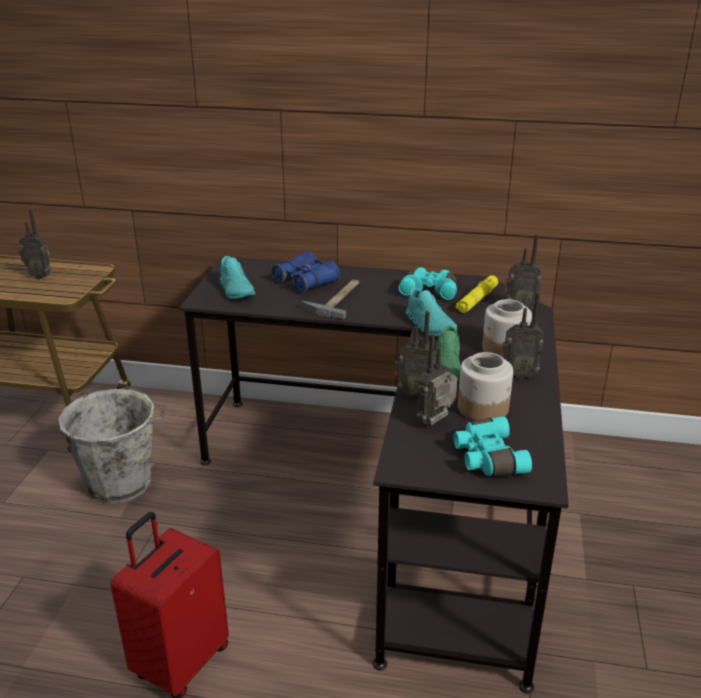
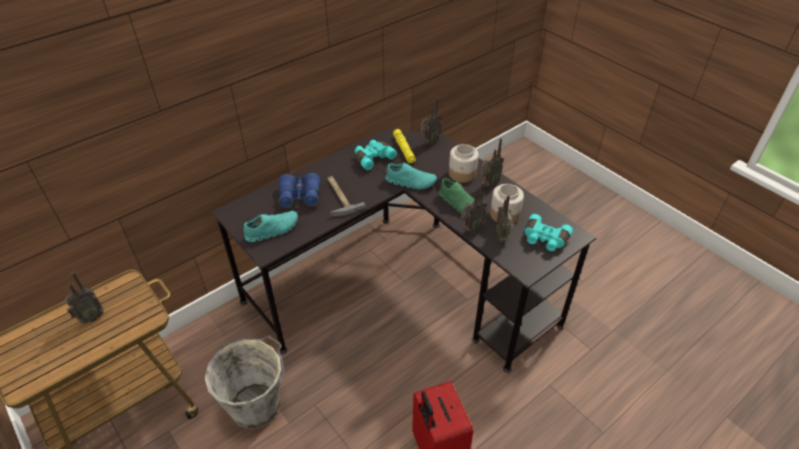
camera: 50 degrees left, 15 degrees up
(237, 290) = (272, 230): turquoise shoe -> turquoise shoe turned 45 degrees counterclockwise

